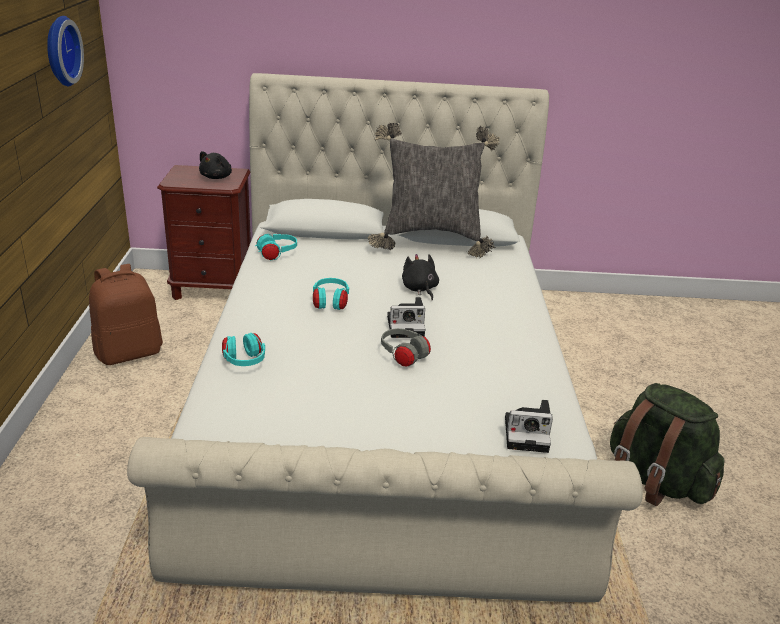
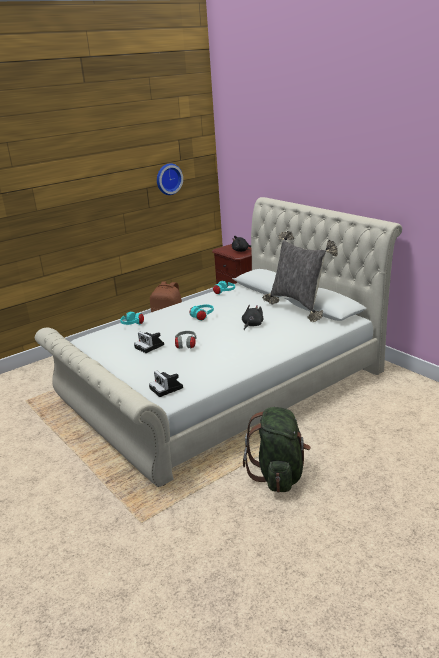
camera: 55 degrees right, 5 degrees down
(407, 326) = (211, 335): camera -> camera (150, 346)

